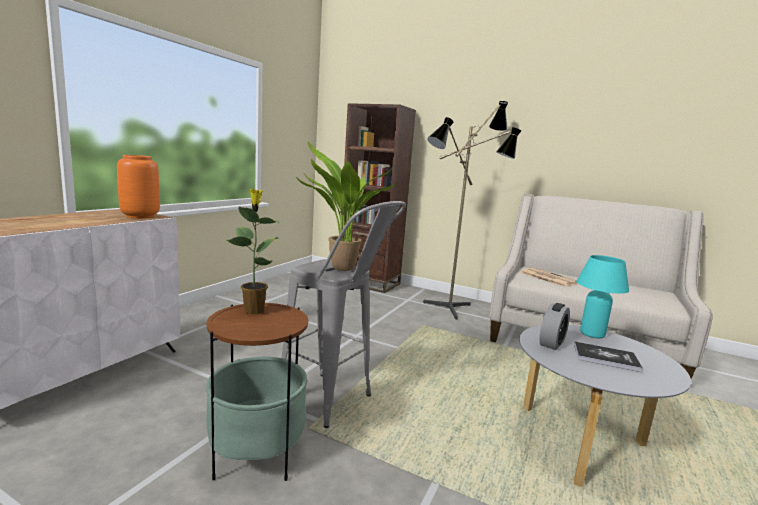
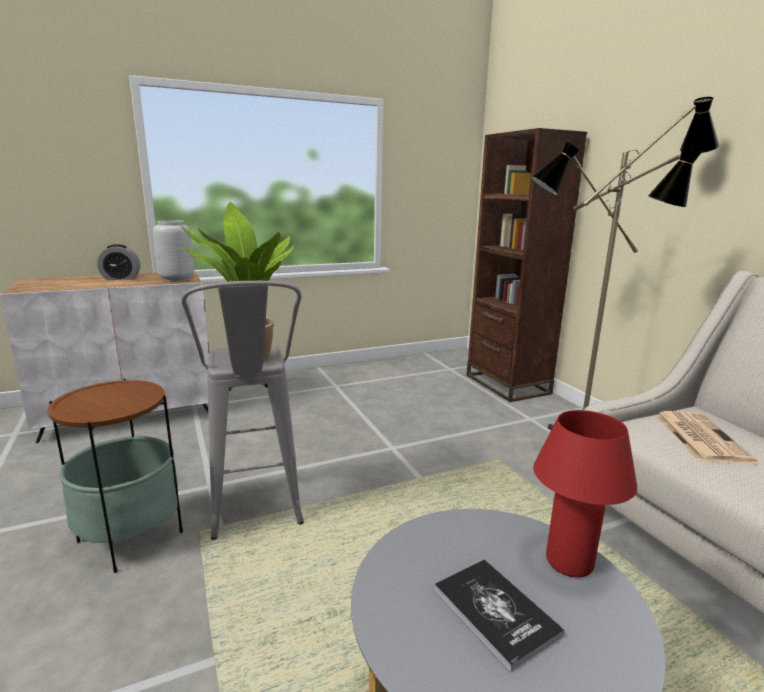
camera: 40 degrees right, 5 degrees up
(140, 216) = (177, 280): orange vase -> grey vase
(254, 310) = (127, 388): potted plant -> none
(552, 343) = (450, 546): alarm clock -> alarm clock (121, 278)
(592, 334) = (569, 562): turquoise table lamp -> red table lamp

